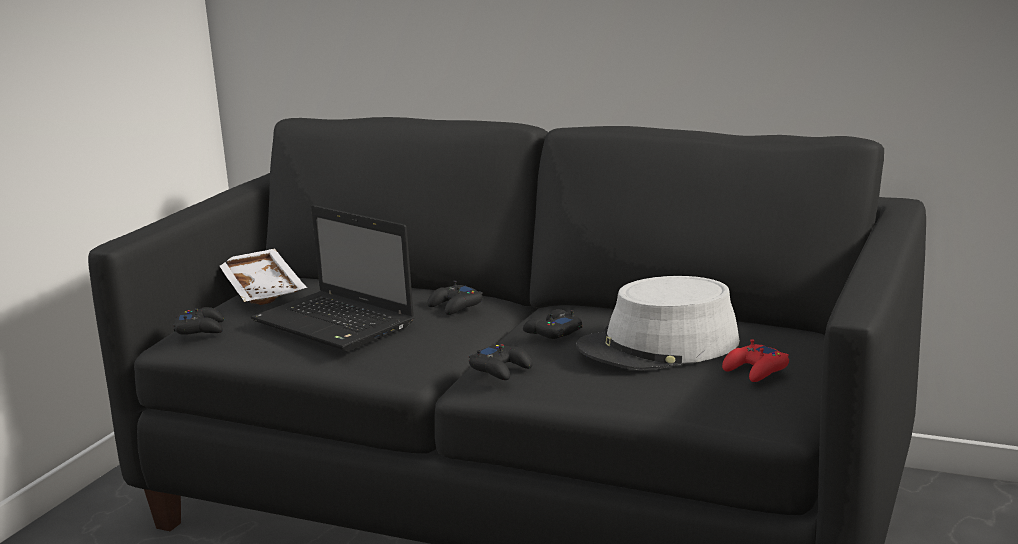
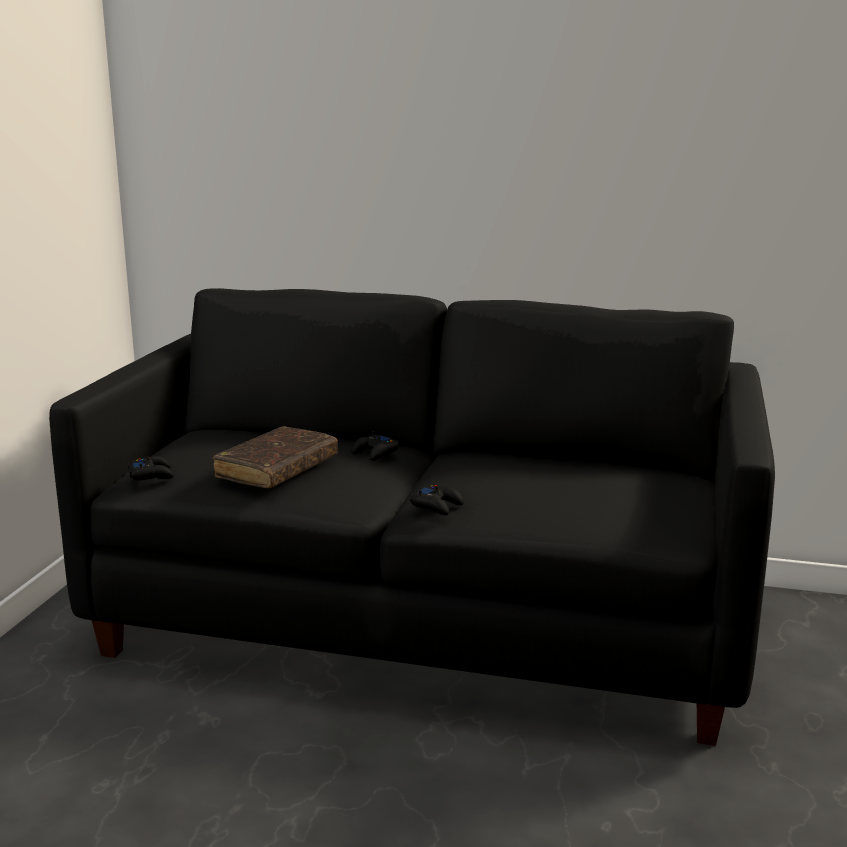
camera: 10 degrees left, 0 degrees up
(264, 289) = (196, 439): white tray -> none
(336, 324) = (277, 469): laptop -> brown book
(552, 332) = (468, 474): black game controller -> none
(659, 347) = (564, 485): grey hat -> none
(756, 370) = (652, 503): red game controller -> none

